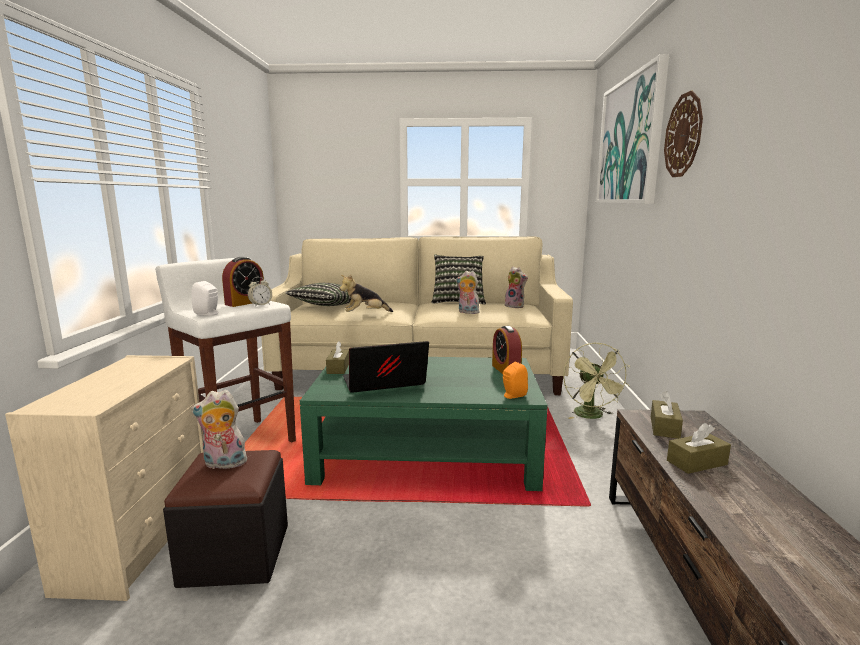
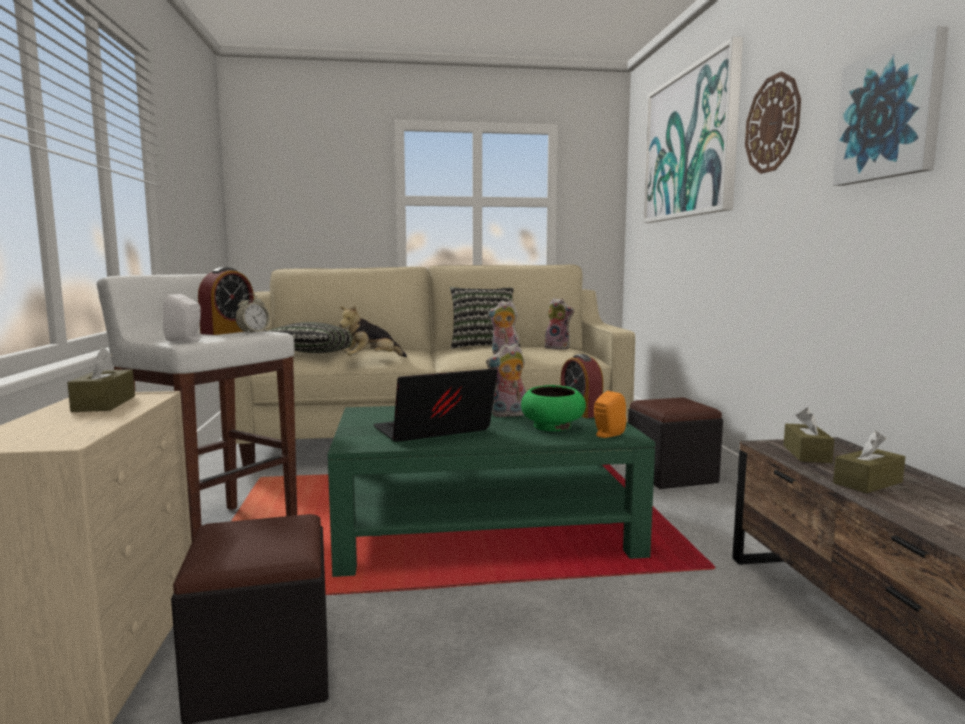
camera: 10 degrees left, 5 degrees down
(223, 464) = (248, 533): plush toy -> plush toy (508, 415)
(338, 368) = (360, 419): brown tissue box -> brown tissue box (104, 404)
(475, 385) = (553, 427): none -> green bowl
(592, 416) = (671, 475): green fan -> black ottoman
(760, 144) = (889, 115): none -> picture

